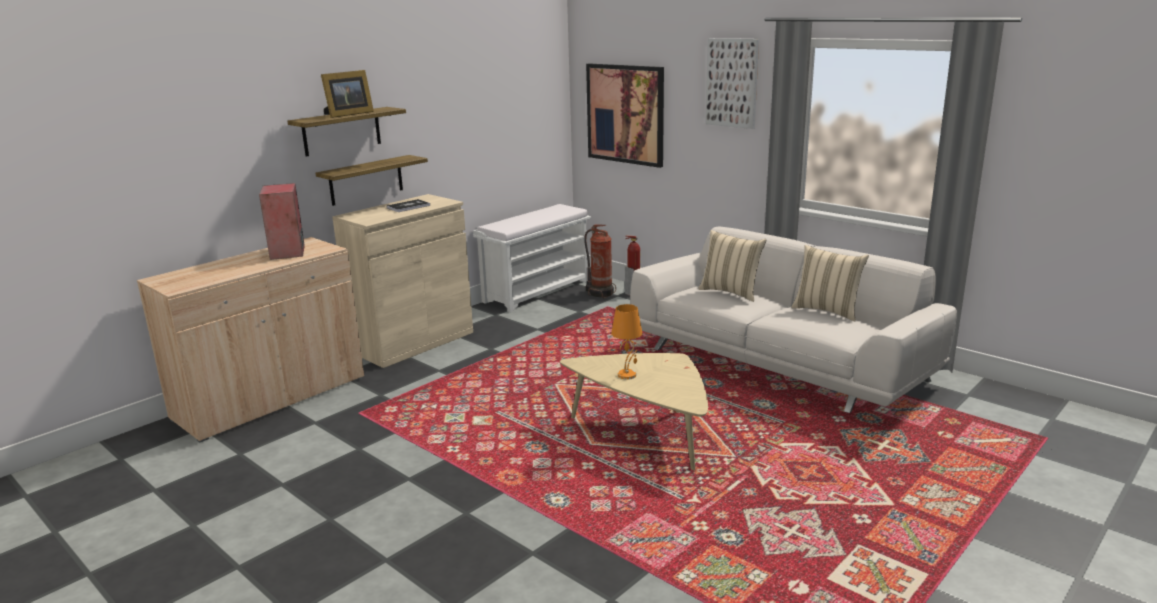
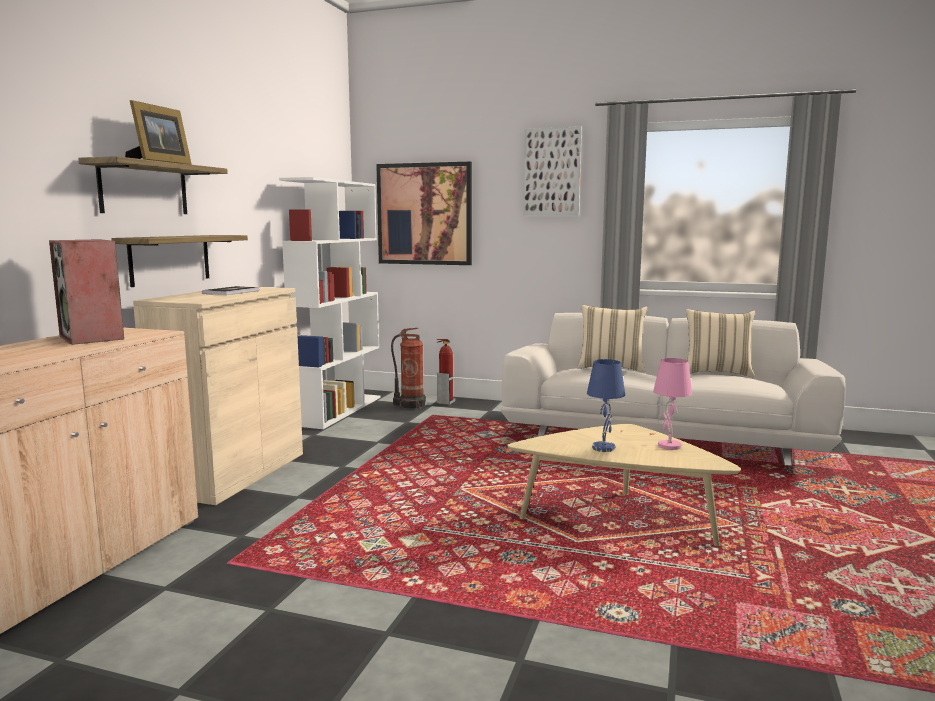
camera: 25 degrees left, 10 degrees down
(537, 291) = (338, 410): white bench -> white bookcase
(627, 375) = (603, 447): orange table lamp -> blue table lamp
(681, 382) = (668, 446): none -> pink table lamp

